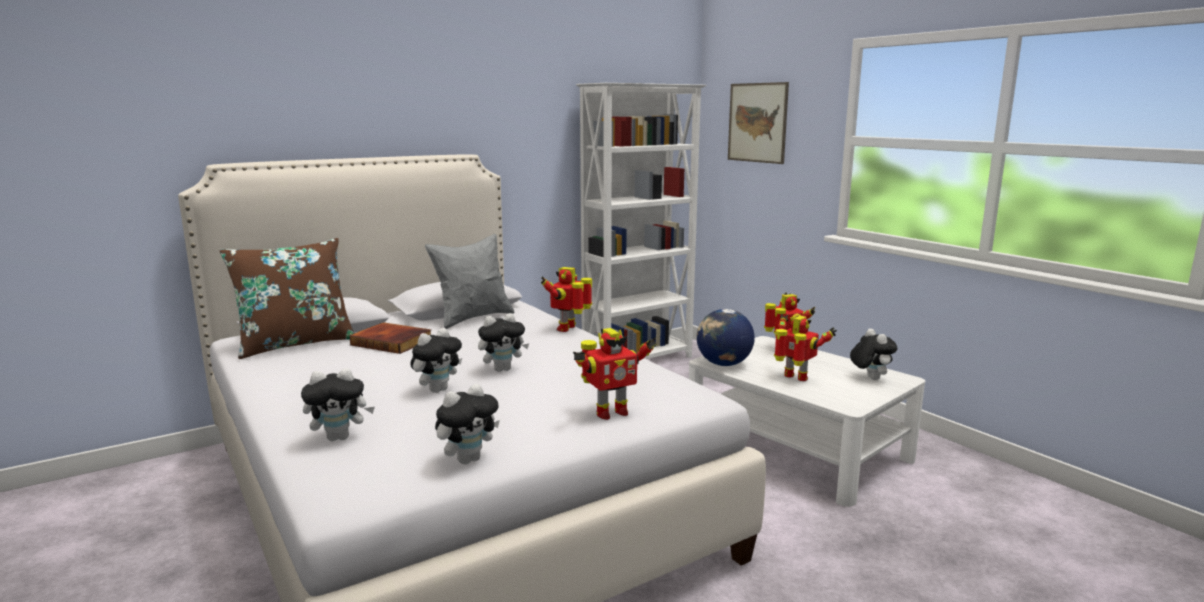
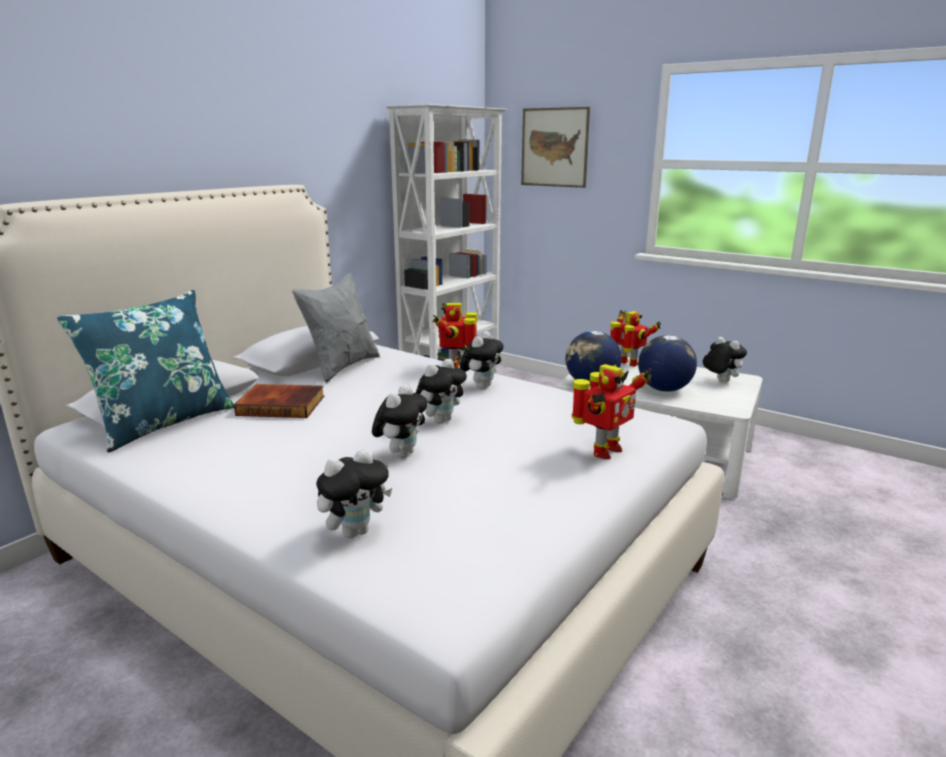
camera: 20 degrees left, 5 degrees up
(296, 344) = (163, 423): brown pillow -> blue pillow
(468, 459) = (529, 529): plush toy -> plush toy (481, 386)
(795, 378) = (664, 389): toy robot -> globe

